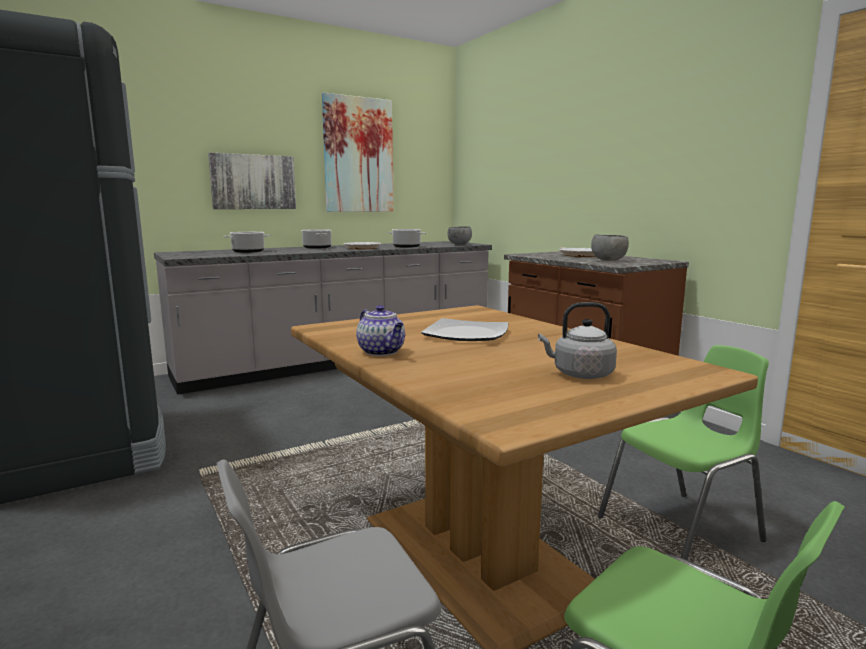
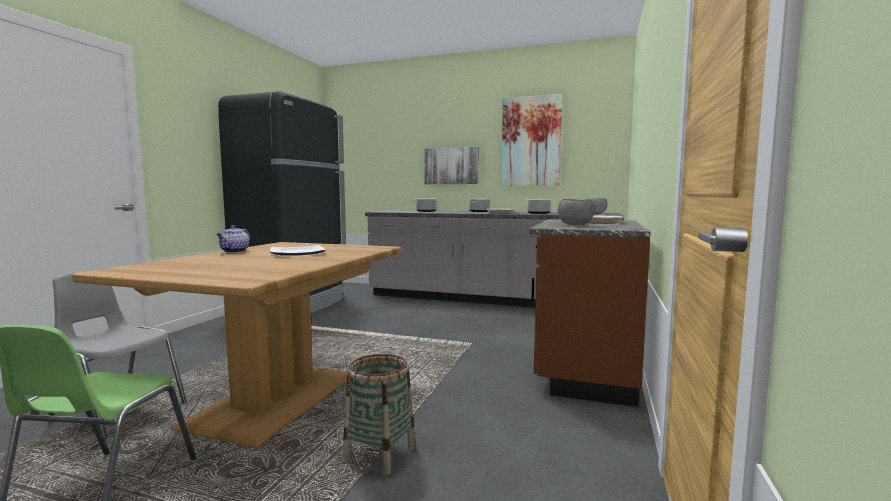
camera: 50 degrees right, 5 degrees down
(579, 374) = (212, 269): grey kettle -> none
(682, 530) = (380, 454): green chair -> basket

